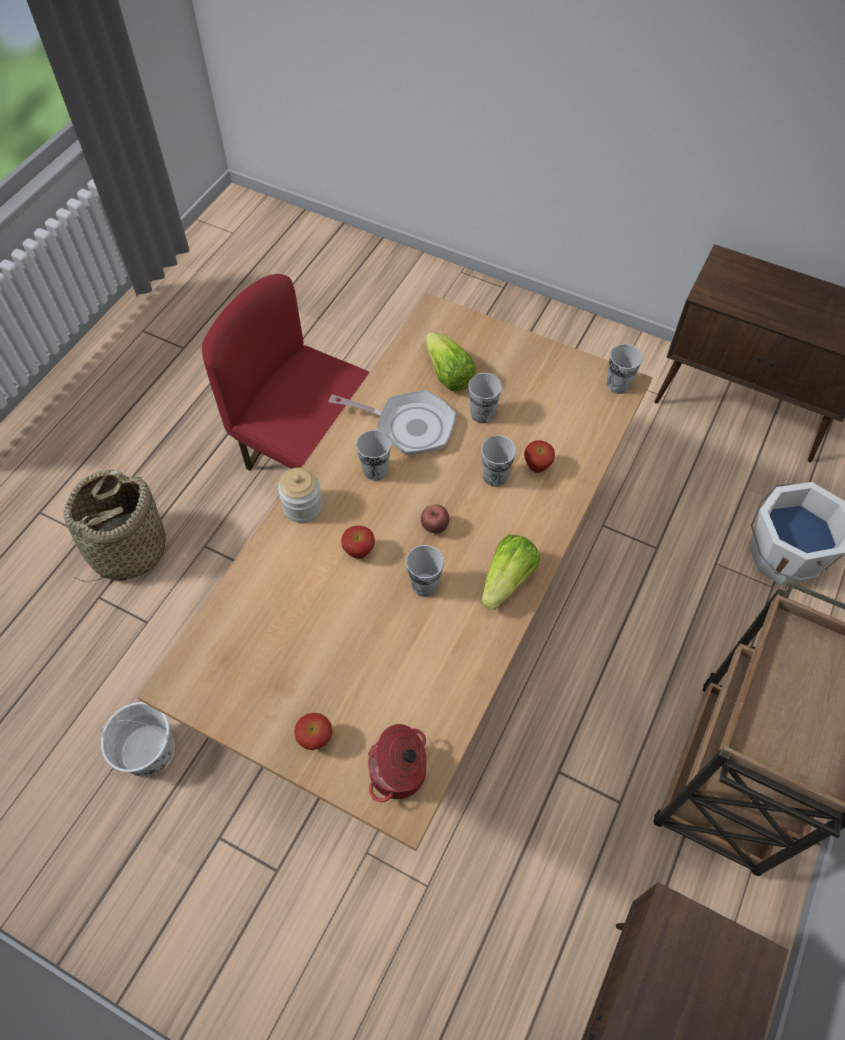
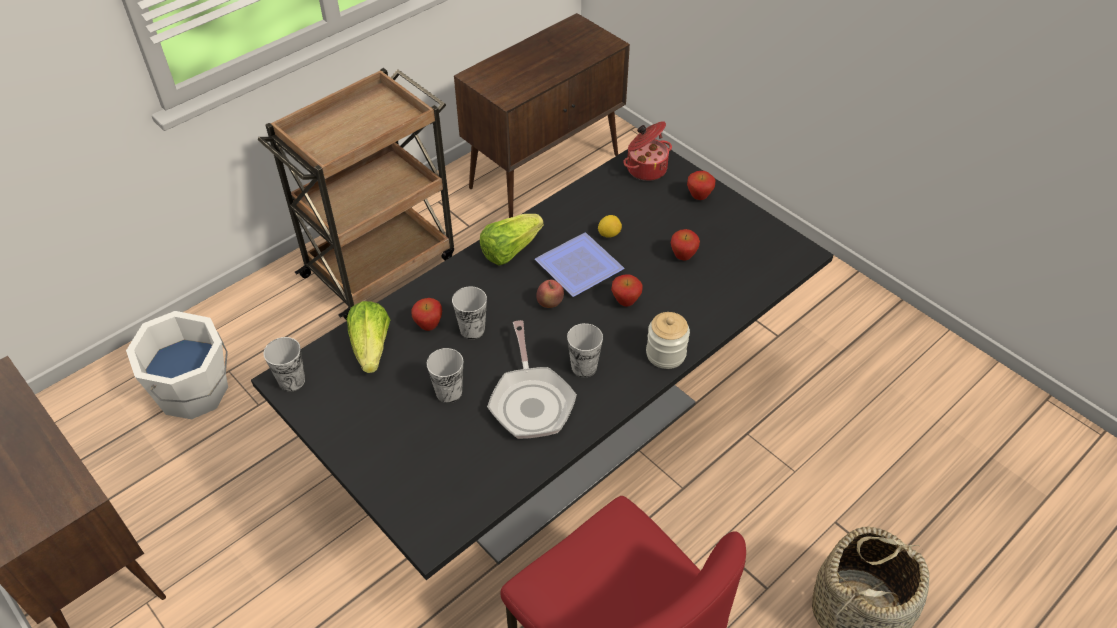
camera: 160 degrees left, 10 degrees down
(147, 750) = (836, 409): white bucket -> none
(314, 633) = (683, 257): none -> apple
(408, 639) = (609, 234): none -> lemon
(409, 426) = (531, 401): frying pan -> frying pan turned 135 degrees counterclockwise
(422, 619) = (558, 440): beige dining table -> black dining table
(424, 585) = (579, 264): cup -> plate
(448, 374) = (460, 447): lettuce -> lettuce (371, 348)

